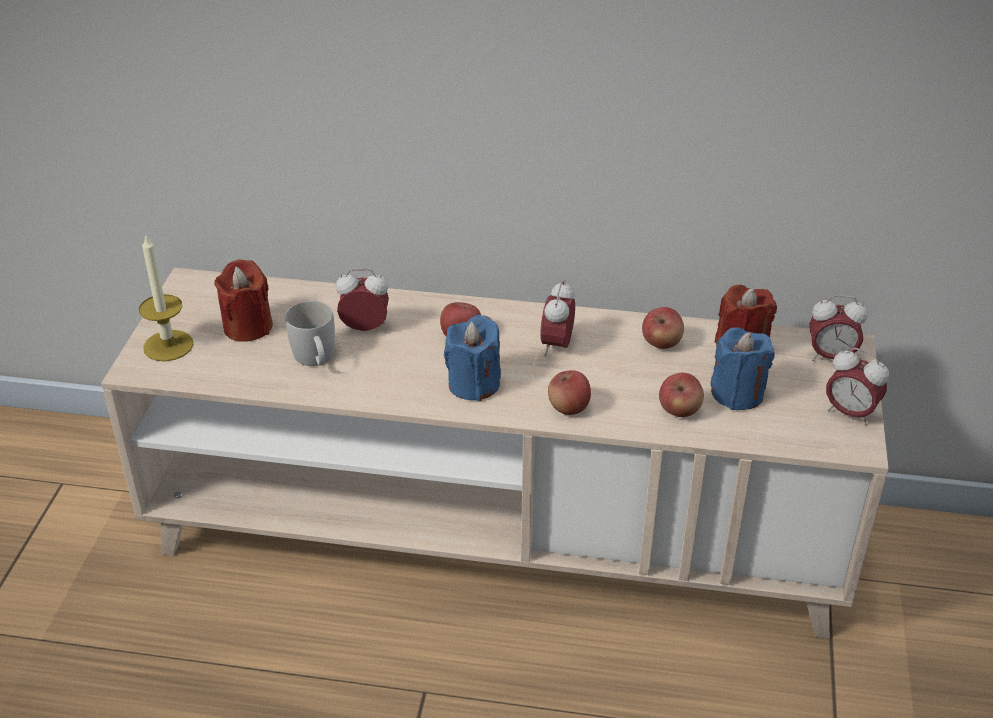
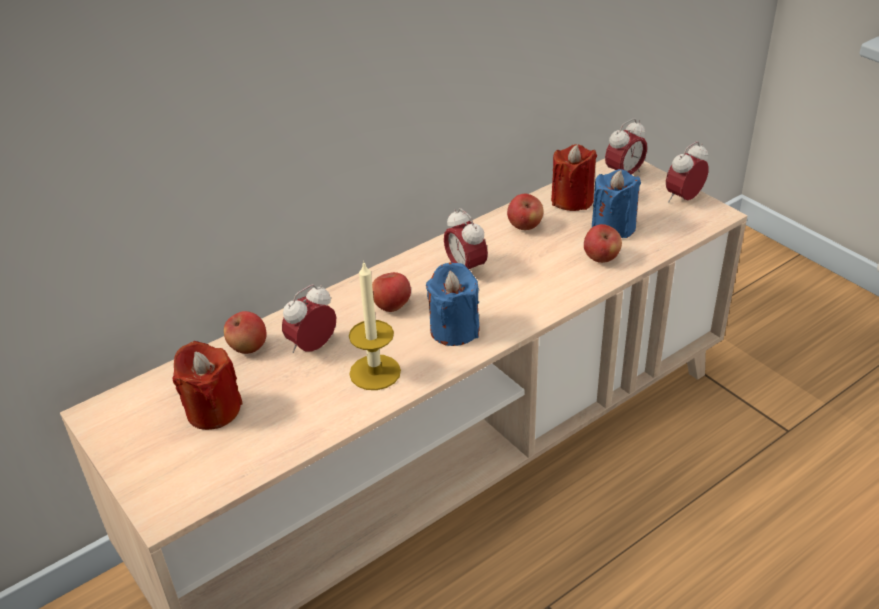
camera: 45 degrees left, 0 degrees up
(168, 345) = (164, 473): candle -> candle (375, 372)
(316, 360) = (312, 394): white mug -> none
(568, 408) = (538, 302): apple -> apple (248, 347)
(850, 413) = (683, 199): alarm clock -> alarm clock turned 150 degrees clockwise

